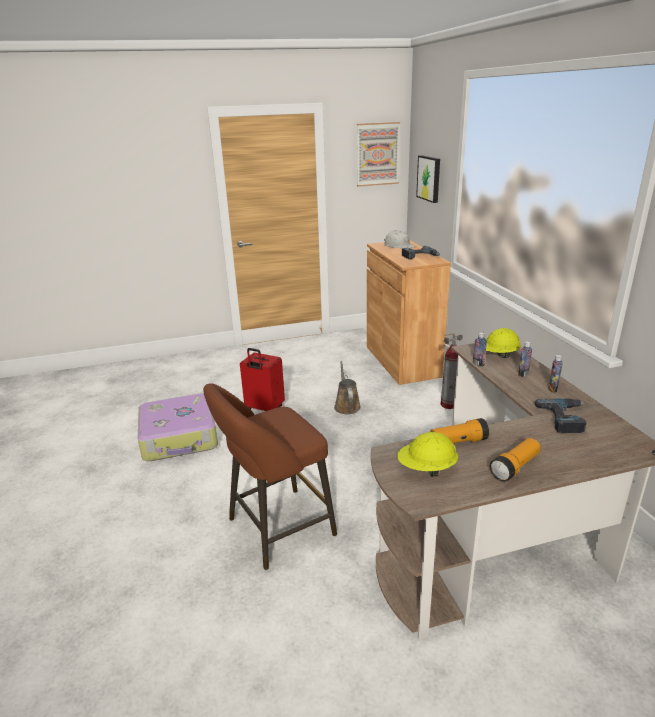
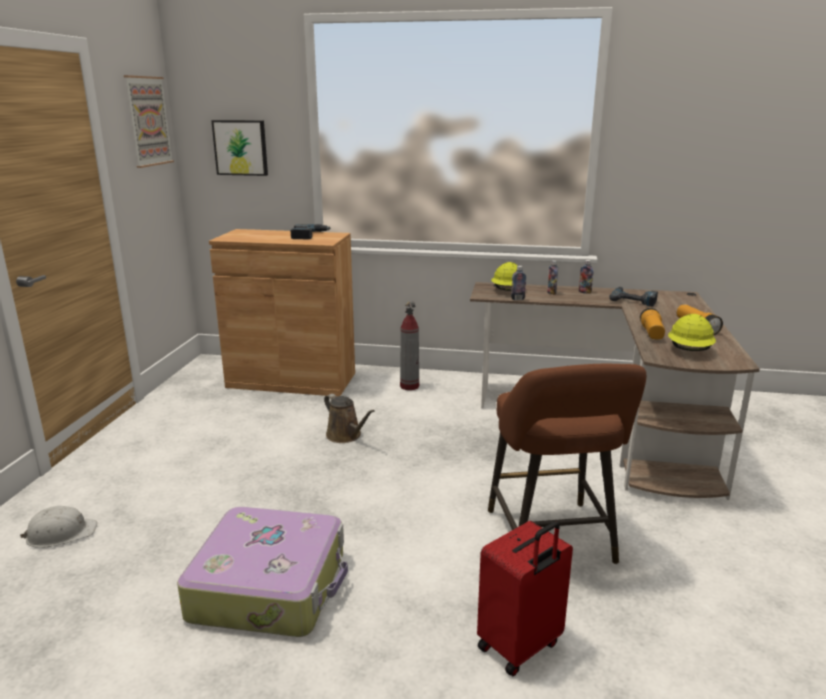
camera: 65 degrees left, 5 degrees down
(264, 409) = (281, 493): red suitcase -> red suitcase (520, 647)
(346, 406) = (346, 436): brown watering can -> brown watering can turned 150 degrees counterclockwise
(398, 246) = (251, 234): white hard hat -> white hard hat (61, 534)

